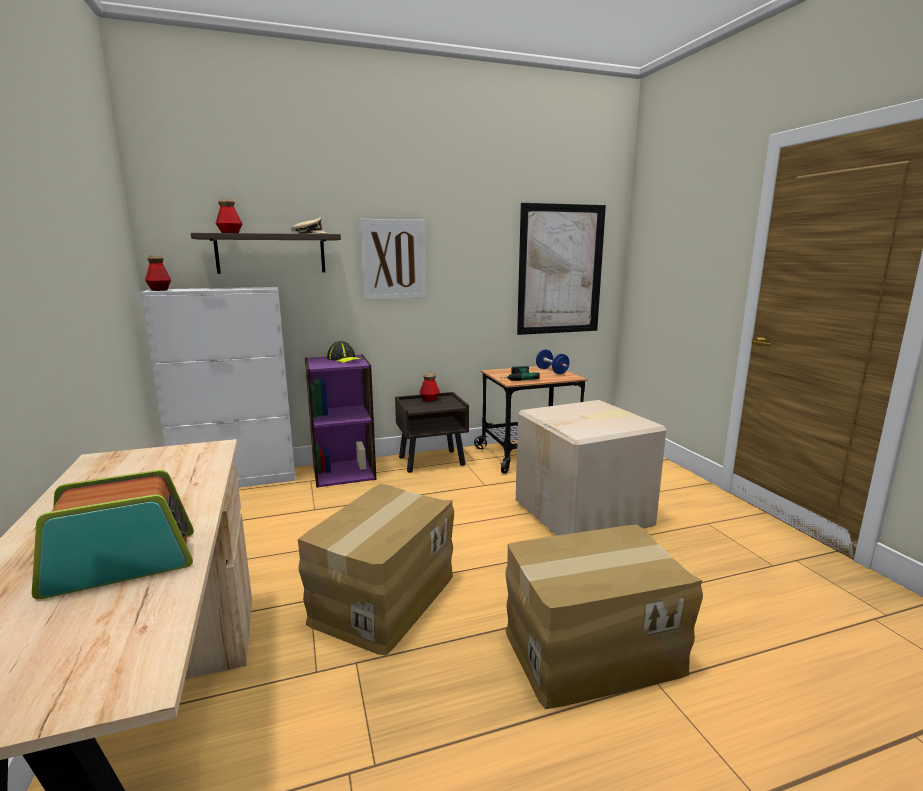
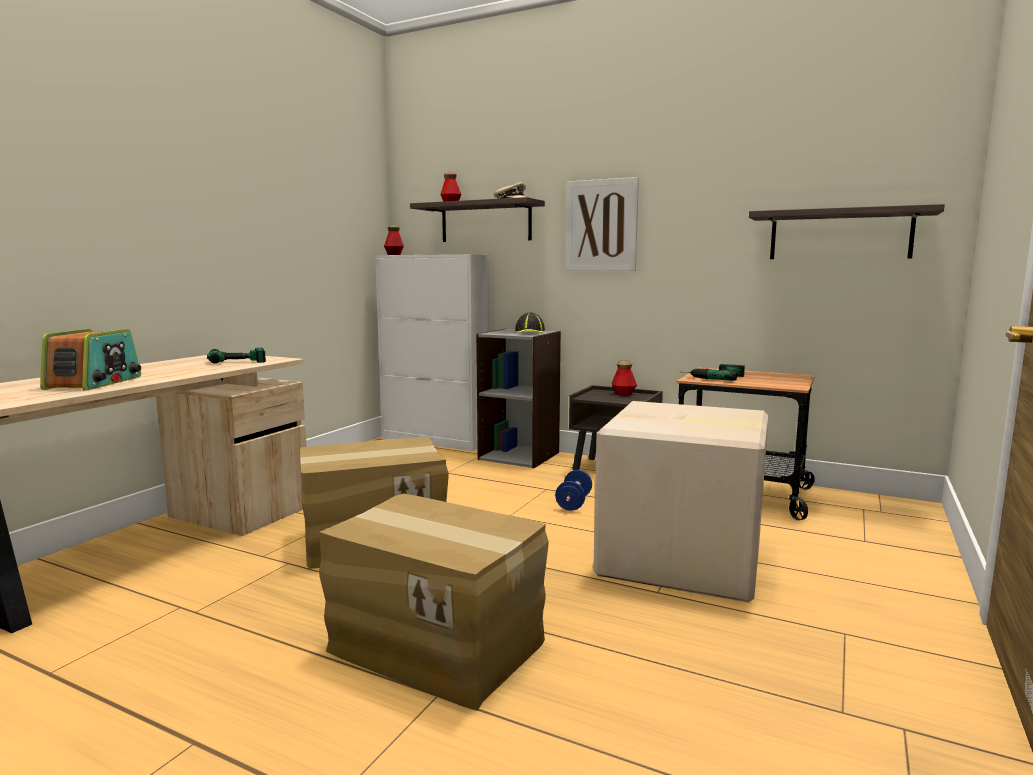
camera: 45 degrees right, 5 degrees down
(122, 563) = (95, 383): radio -> radio turned 75 degrees clockwise
(159, 462) = (236, 360): none -> power drill
(343, 472) = (519, 456): purple bookcase -> grey bookcase
(551, 371) = (785, 378): blue dumbbell -> blue dumbbell (574, 503)
(560, 270) = (840, 235): picture -> shelf

